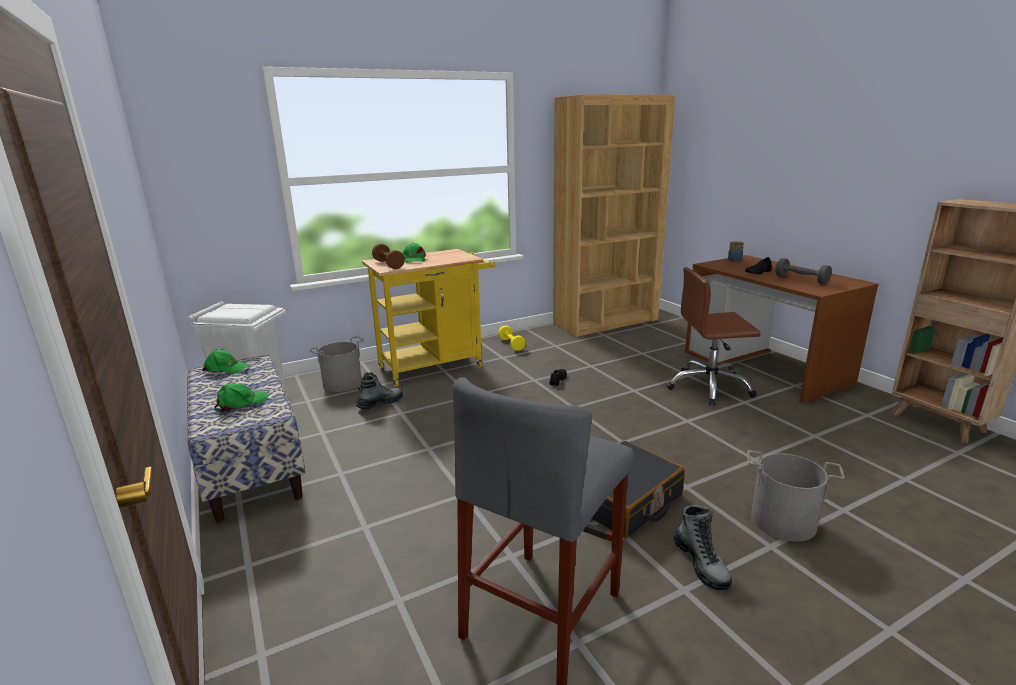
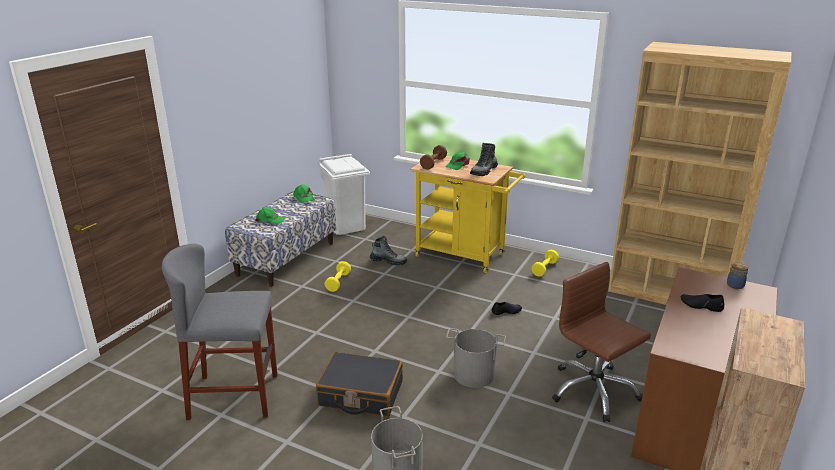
camera: 55 degrees right, 5 degrees up
(343, 383) = (398, 238): grey bucket -> grey bucket (473, 375)
(374, 445) = (338, 282): none -> yellow dumbbell
(701, 564) = (317, 443): boot -> boot (484, 171)
(801, 280) = (706, 334): grey dumbbell -> none

